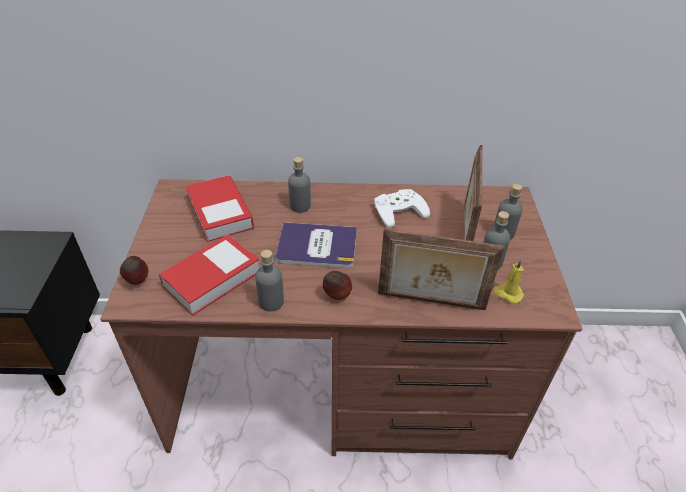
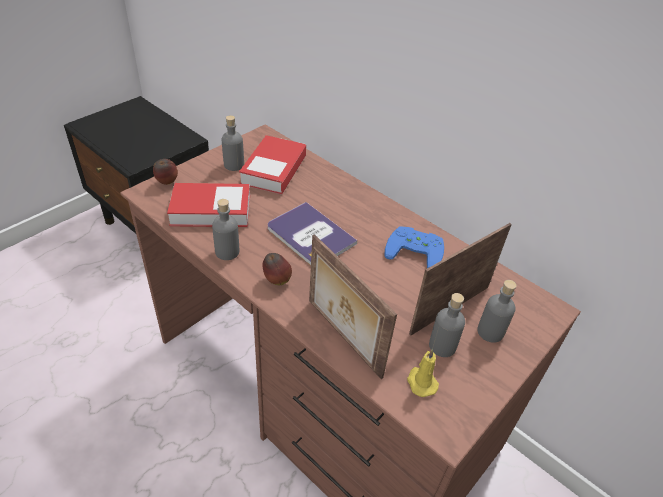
camera: 40 degrees right, 0 degrees up
(300, 206) = (337, 199): grey bottle -> grey bottle (234, 165)
(398, 209) = (416, 249): white game controller -> blue game controller

